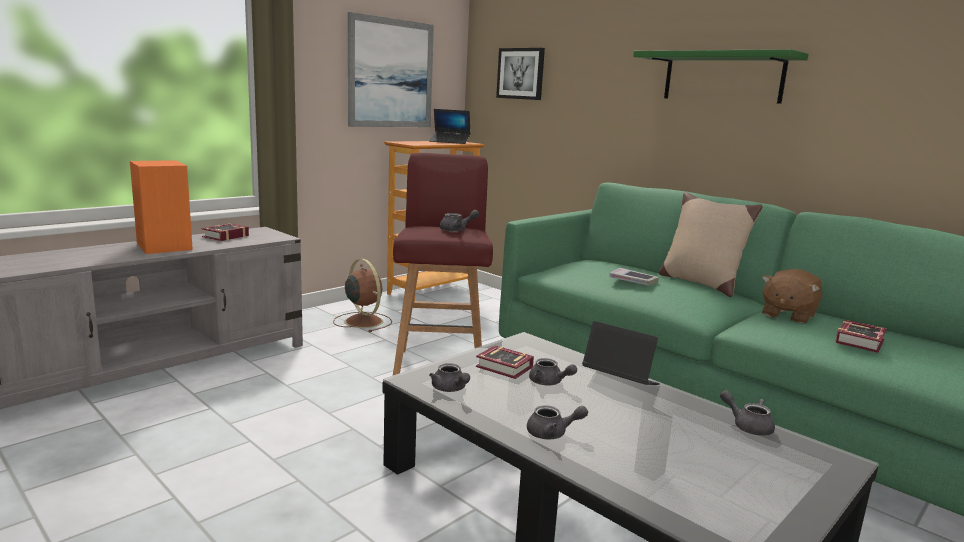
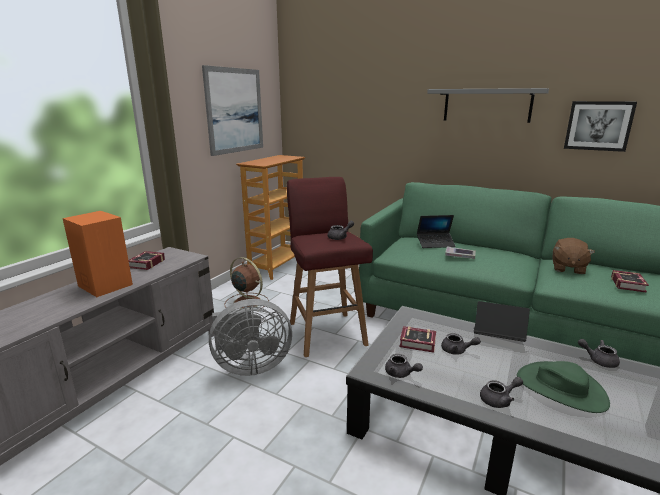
camera: 15 degrees left, 5 degrees up
(318, 382) = (250, 366): none -> grey fan
(450, 142) = (280, 157): laptop -> laptop (435, 244)
(521, 73) = (327, 104): picture -> picture (598, 126)
(653, 440) = (561, 388): none -> green hat
(699, 283) = (495, 249): beige pillow -> none
(722, 77) = (487, 105): green shelf -> grey shelf

